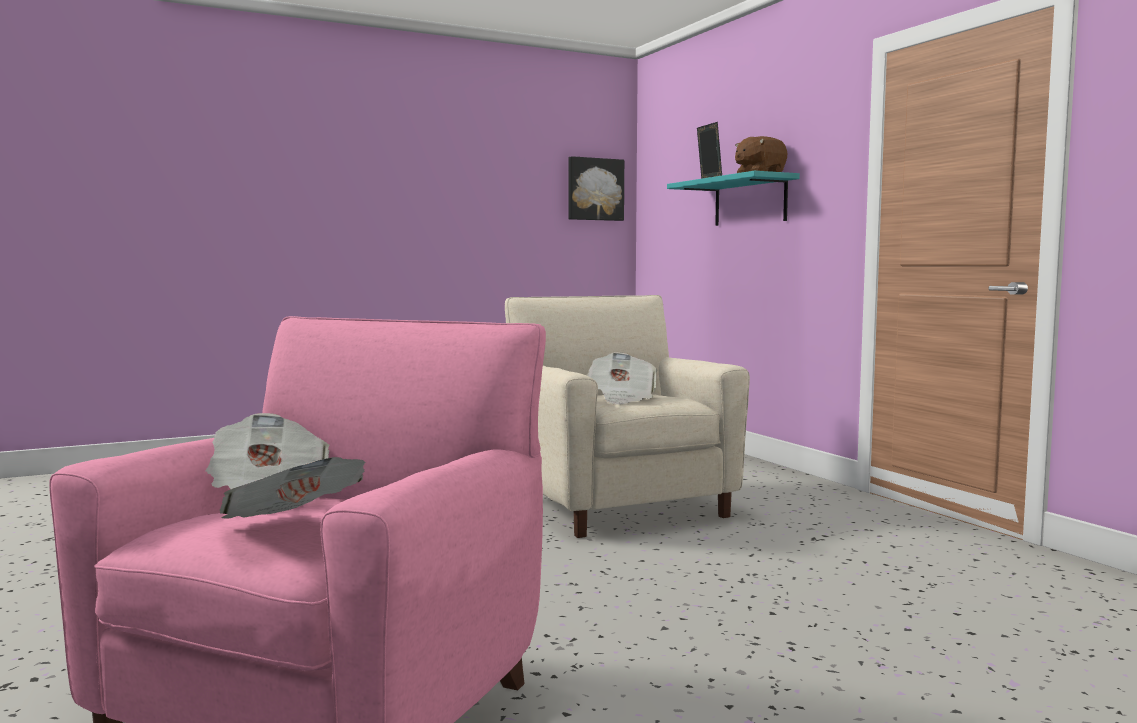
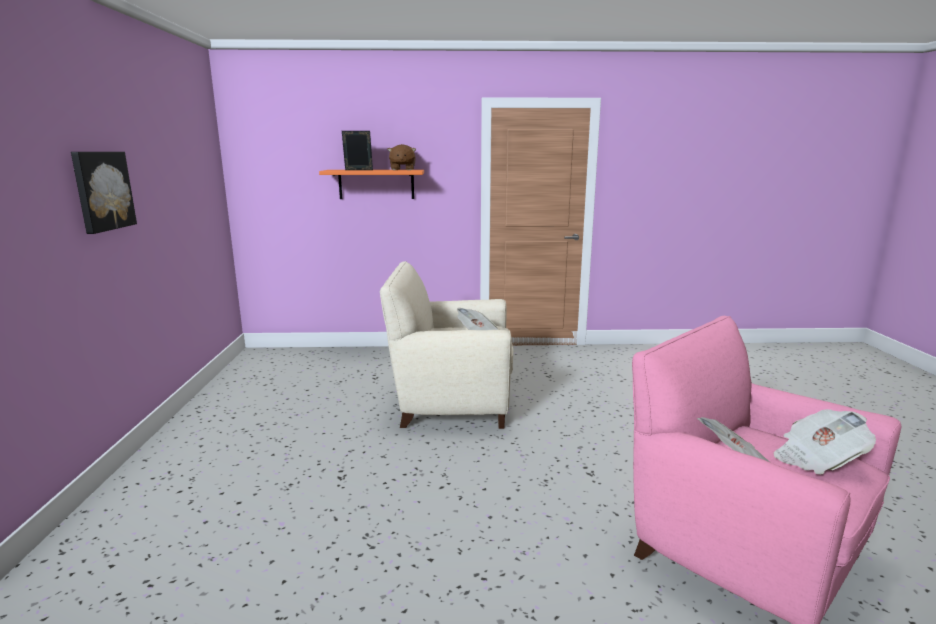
camera: 65 degrees left, 10 degrees up
(595, 189) = (207, 167): picture -> picture (102, 191)
(750, 201) = (376, 184): turquoise shelf -> orange shelf

